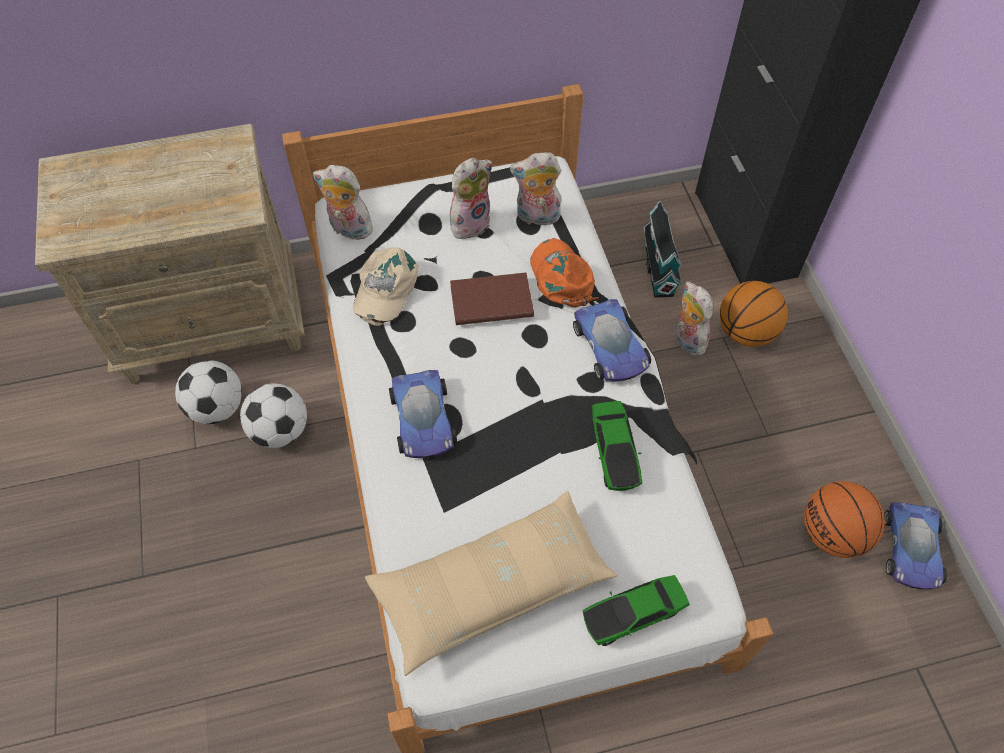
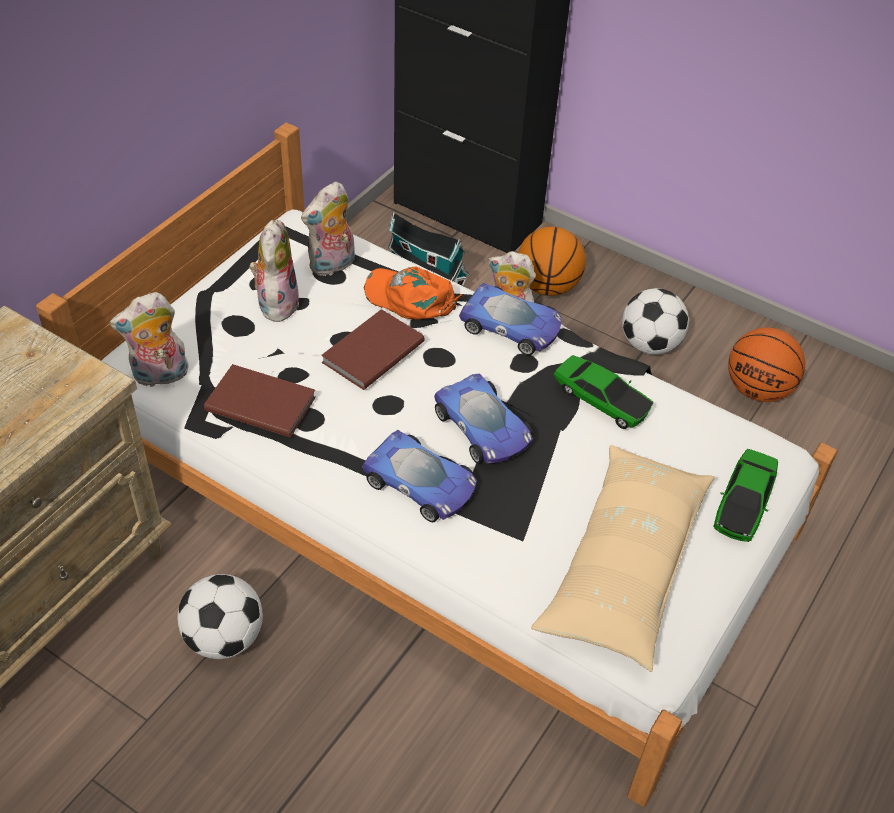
camera: 45 degrees left, 10 degrees down
(217, 408) = (130, 666): football -> football (650, 344)
(385, 289) = (260, 402): beige cap -> brown book
(911, 550) = (815, 365): toy car -> toy car (483, 428)

